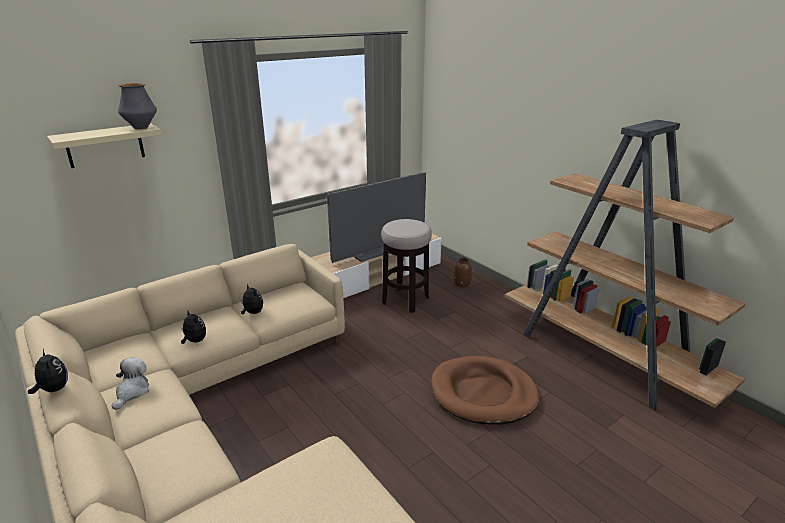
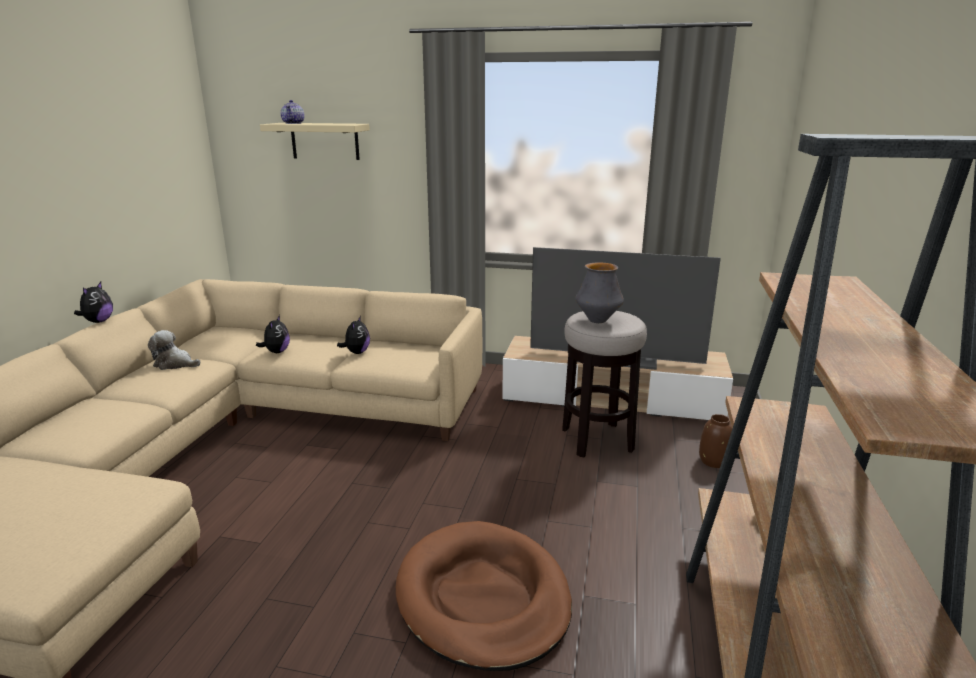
camera: 50 degrees right, 5 degrees down
(81, 135) = (293, 123): none -> teapot
(132, 392) = (175, 364): plush toy -> plush toy turned 135 degrees counterclockwise
(141, 128) = (346, 124): vase -> vase (597, 320)

